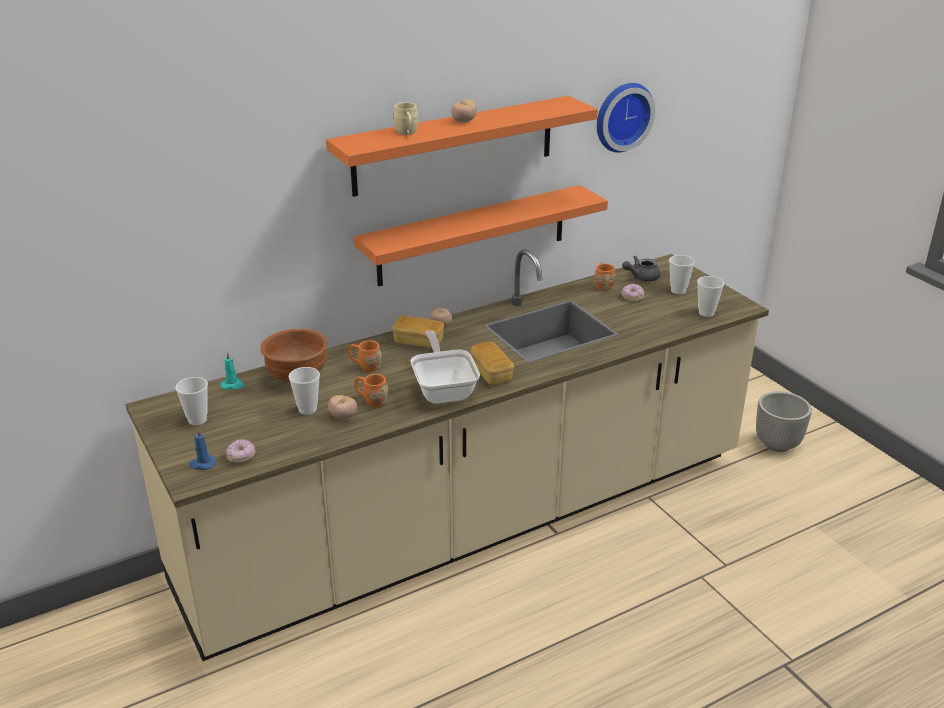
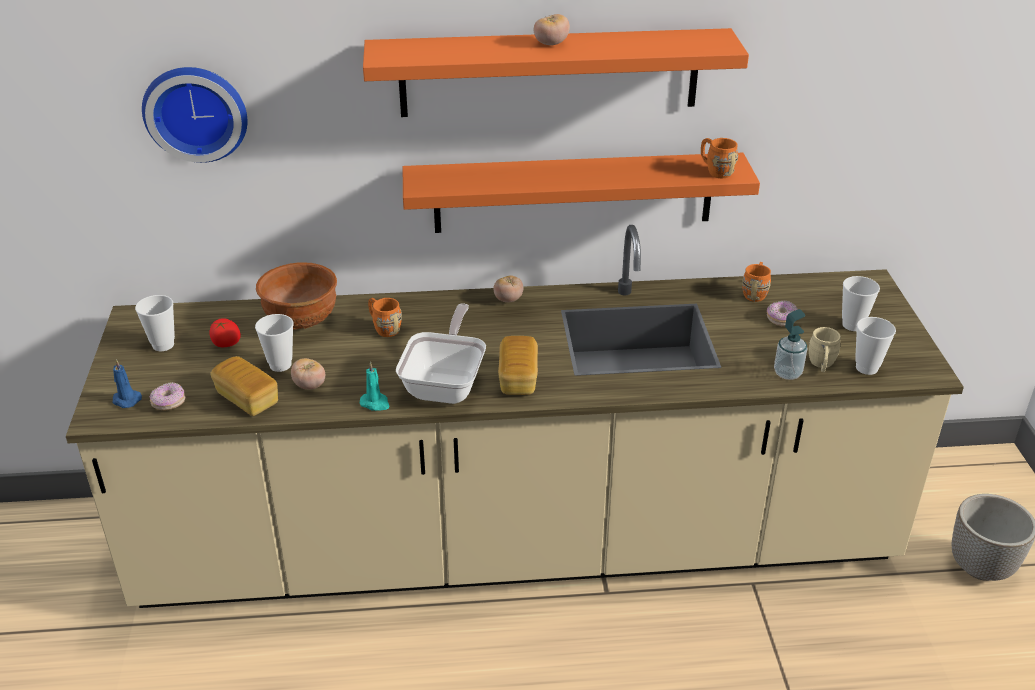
camera: 25 degrees right, 5 degrees up
(233, 385) = (230, 313): turquoise candle -> turquoise candle (375, 403)
(250, 406) = (226, 344): none -> tomato
(371, 400) = (355, 374): orange mug -> orange mug (715, 170)
(407, 133) = (464, 49): beige mug -> beige mug (821, 365)
(418, 342) = (467, 313): bread -> bread (247, 398)
(621, 116) = (818, 67): wall clock -> wall clock (196, 111)
(641, 277) = (815, 294): grey teapot -> none
(662, 327) = (787, 373): none -> soap dispenser

